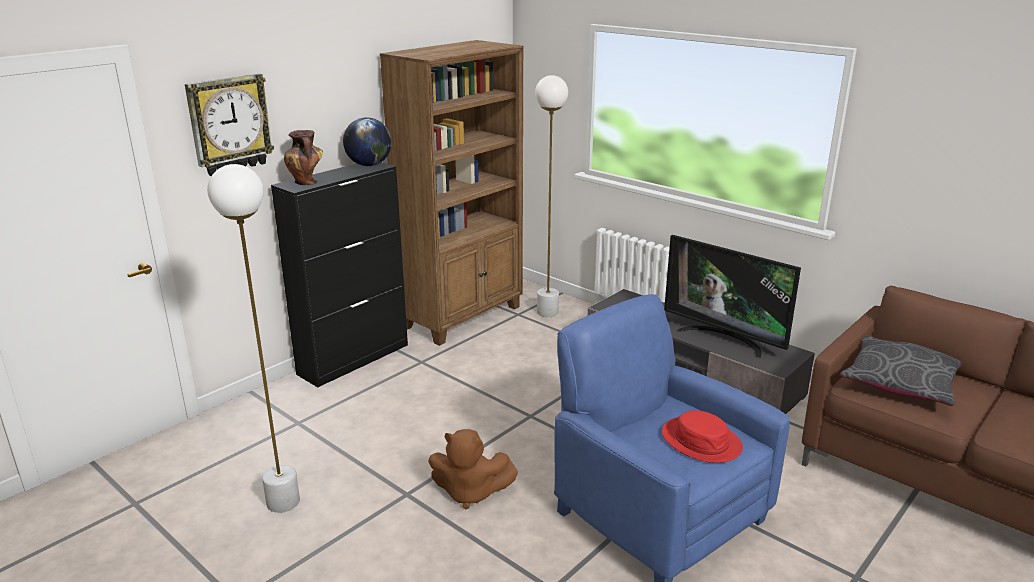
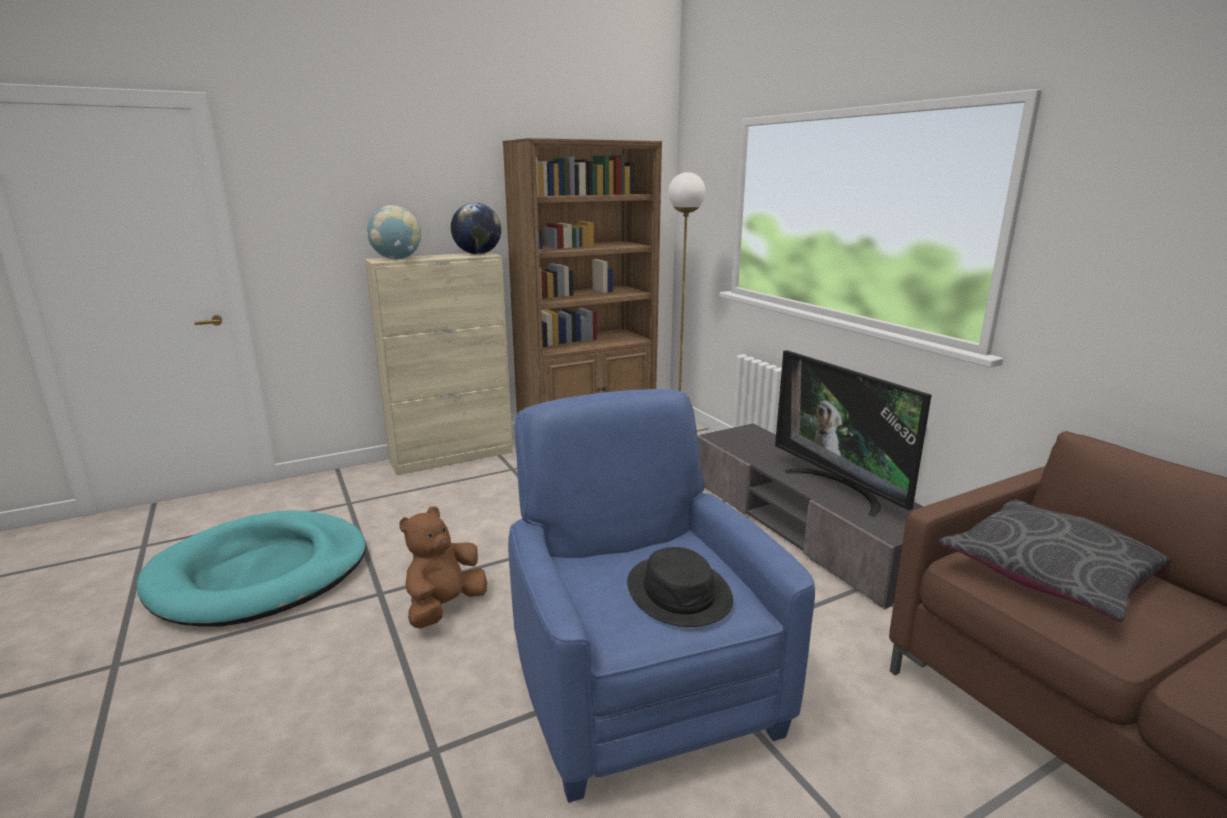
camera: 20 degrees right, 5 degrees down
(229, 124) = (320, 190): wall clock -> none
(283, 502) = (261, 574): white floor lamp -> turquoise dog bed
(306, 182) = (397, 259): vase -> globe
(354, 359) = (452, 457): black cabinet -> beige cabinet
(470, 493) = (444, 607): brown plush toy -> brown plush toy turned 90 degrees clockwise
(701, 441) = (679, 592): red hat -> black hat

